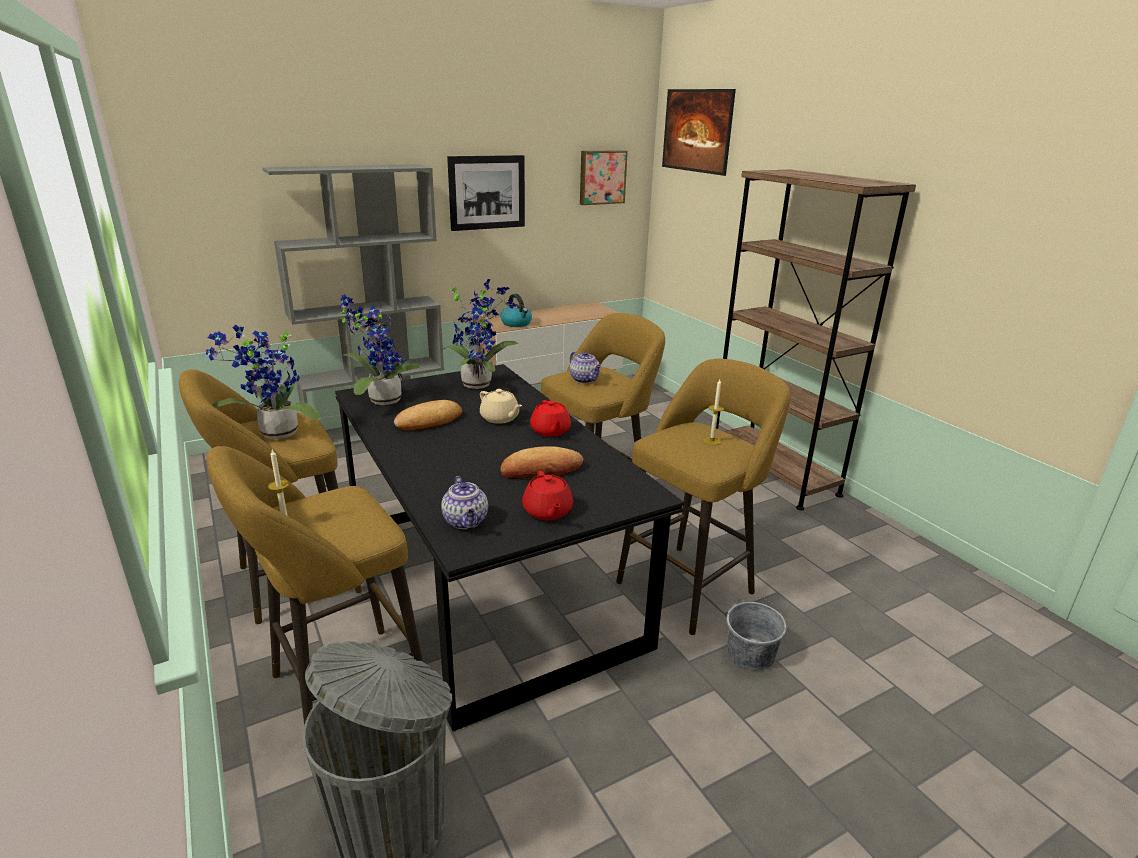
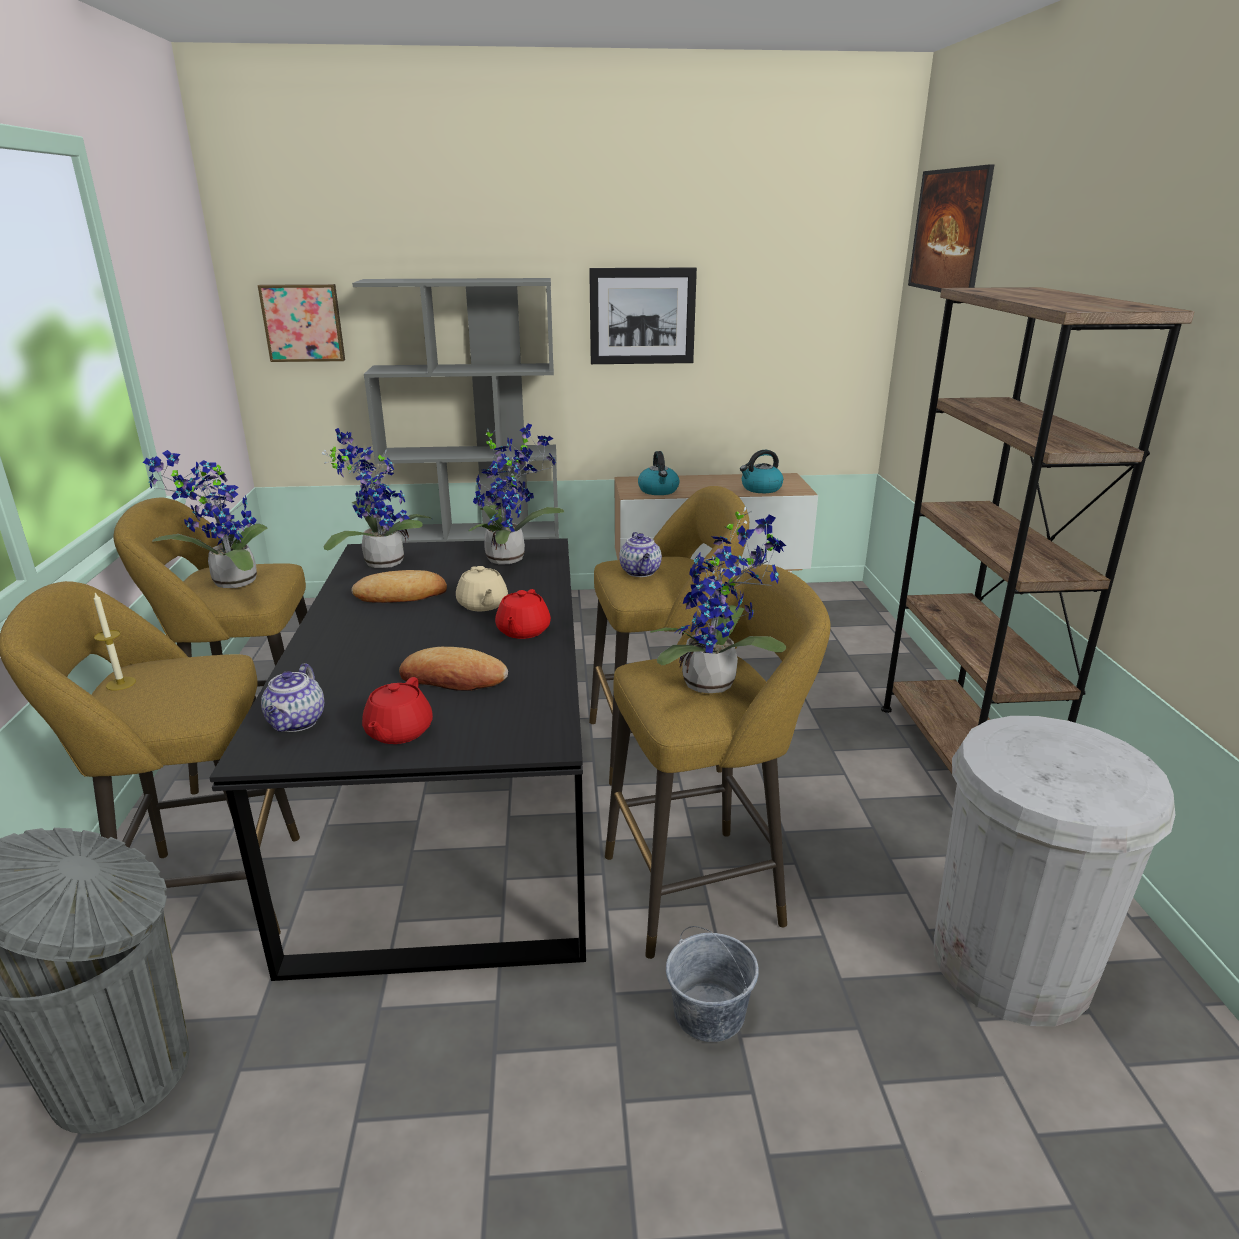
camera: 25 degrees right, 0 degrees up
(584, 315) = (761, 489): none -> kettle
(602, 177) = (815, 299): picture -> picture (303, 322)
(712, 441) = (716, 684): candle -> potted plant
(877, 578) = (1011, 963): none -> white trash can

